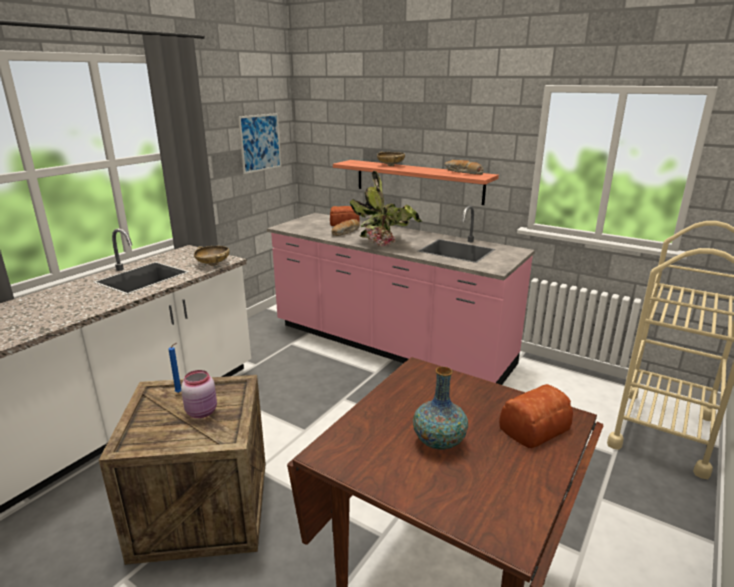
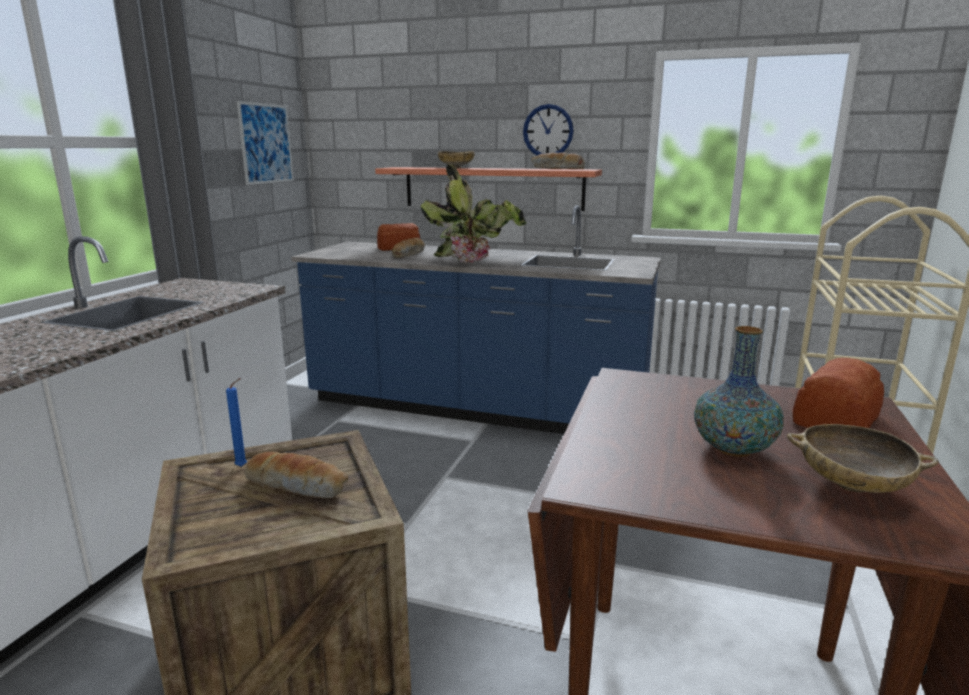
camera: 15 degrees left, 5 degrees down
(202, 412) = (298, 486): pink jar -> bread
(213, 264) = (237, 293): beige bowl -> beige bowl (852, 486)
(389, 345) = (476, 408): pink counter -> blue counter
(459, 142) = (548, 131): none -> wall clock

